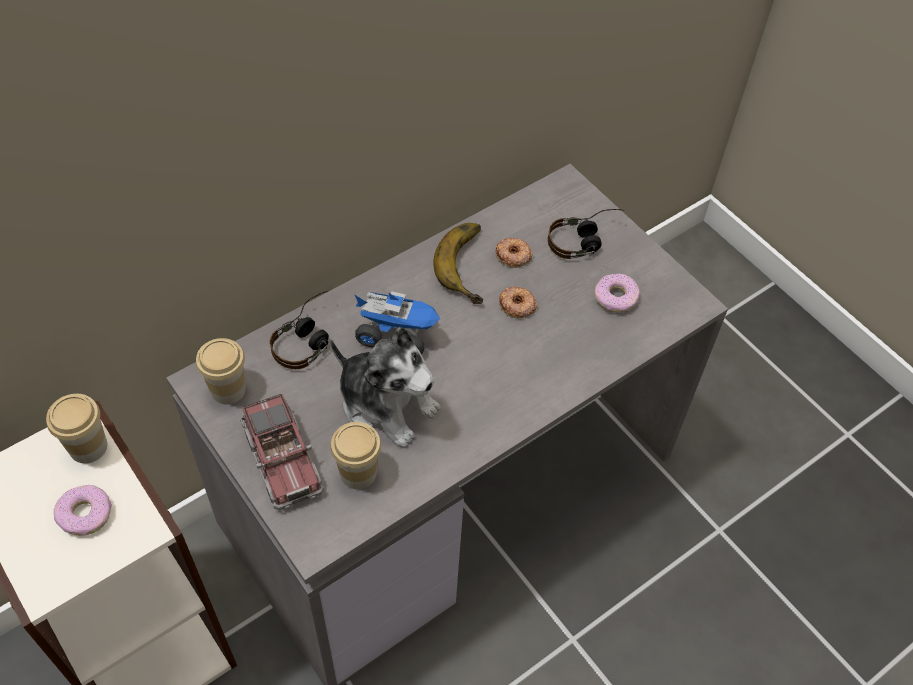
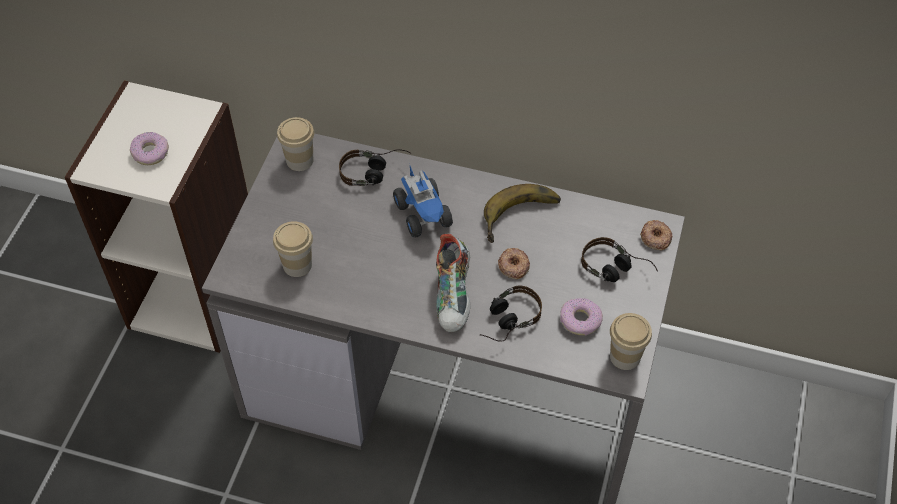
camera: 55 degrees right, 0 degrees up
(88, 447) = (193, 122): cup -> cup (625, 356)
(282, 460) = (273, 221): toy truck -> none
(386, 404) = (362, 246): plush toy -> none
(511, 369) = (454, 296): none -> shoe
(513, 255) = (556, 236): donut -> donut (655, 237)
(572, 349) = (506, 321): none -> headphones

